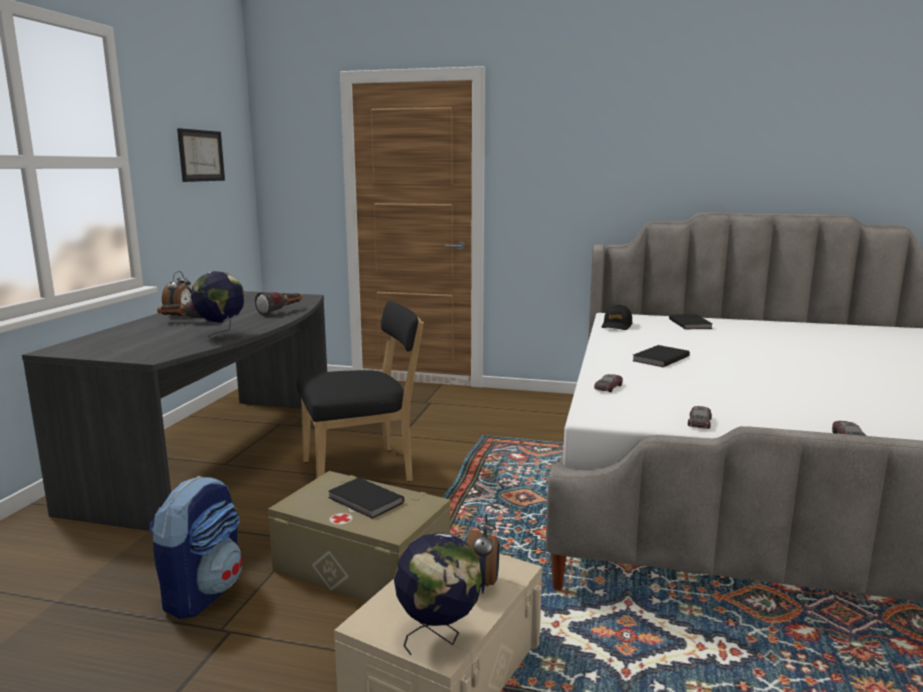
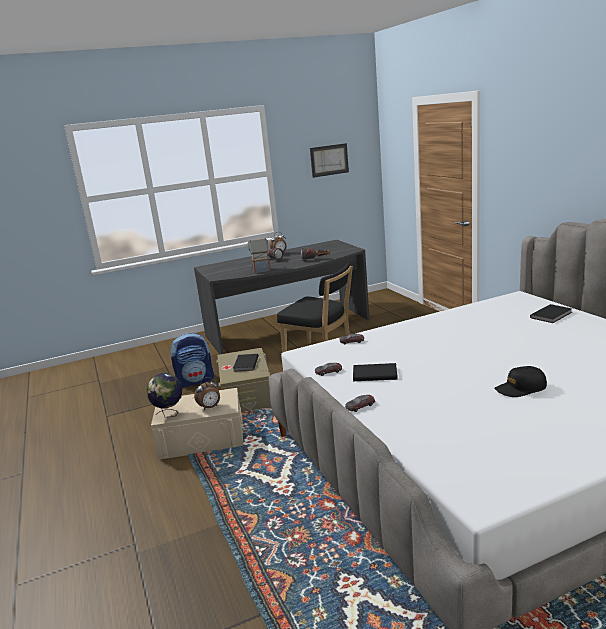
camera: 55 degrees right, 5 degrees up
(221, 335) = (261, 270): globe -> toy house
(616, 326) = (492, 304): black cap -> black cap (520, 388)
(659, 358) = (434, 334): black book -> black book (374, 374)

